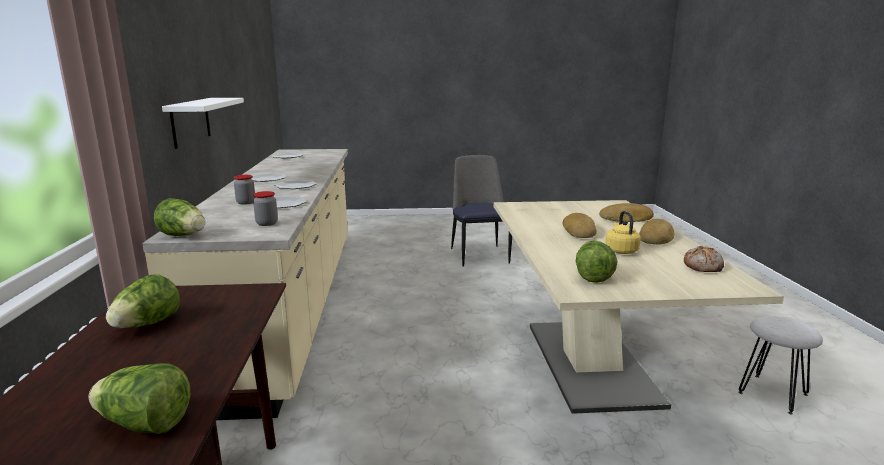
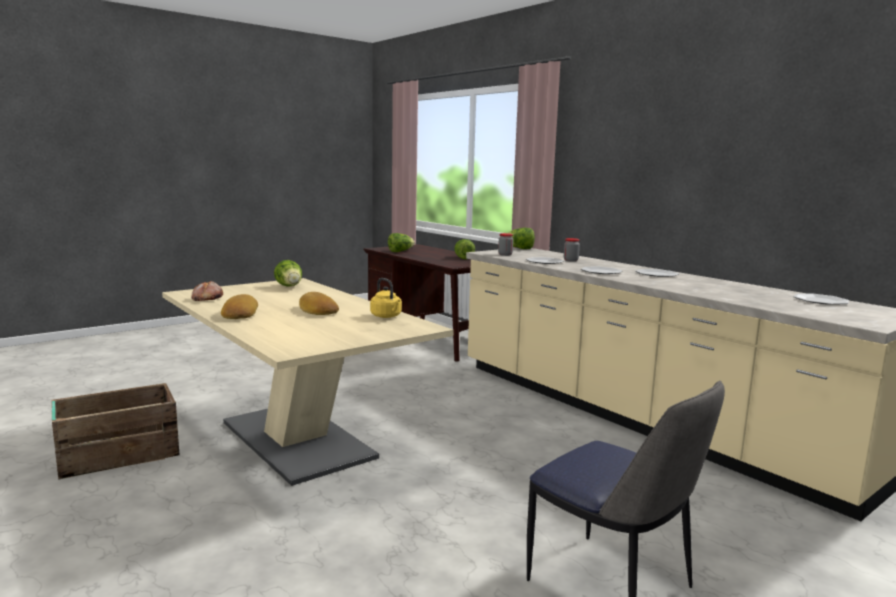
camera: 145 degrees right, 5 degrees down
(190, 121) = (674, 206): white shelf -> none
(620, 250) = (273, 301): yellow kettle -> yellow kettle (387, 316)
(627, 219) = (271, 329): bread -> none
(773, 394) = (116, 455): white stool -> crate

